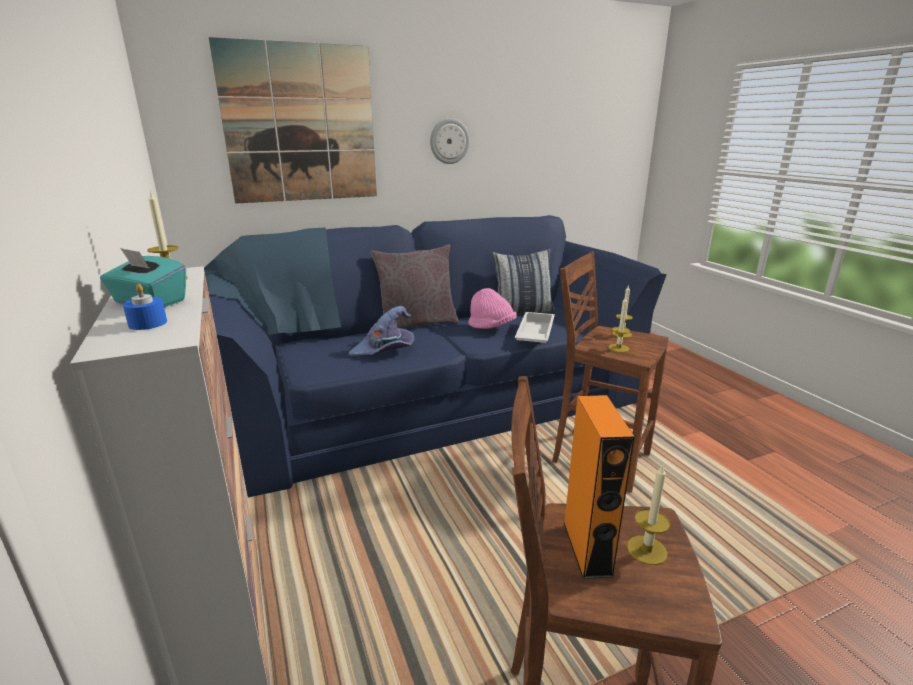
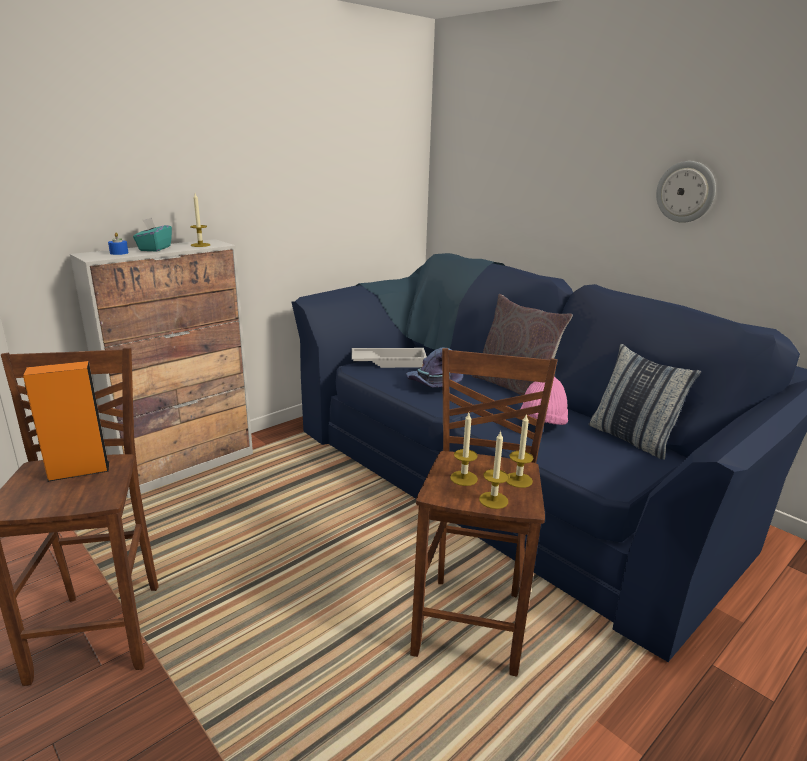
camera: 70 degrees right, 0 degrees up
(301, 124) = (528, 159): picture -> none
(534, 334) = (550, 451): white tray -> white tray (389, 362)
(646, 550) = (70, 494): candle -> candle (493, 500)

